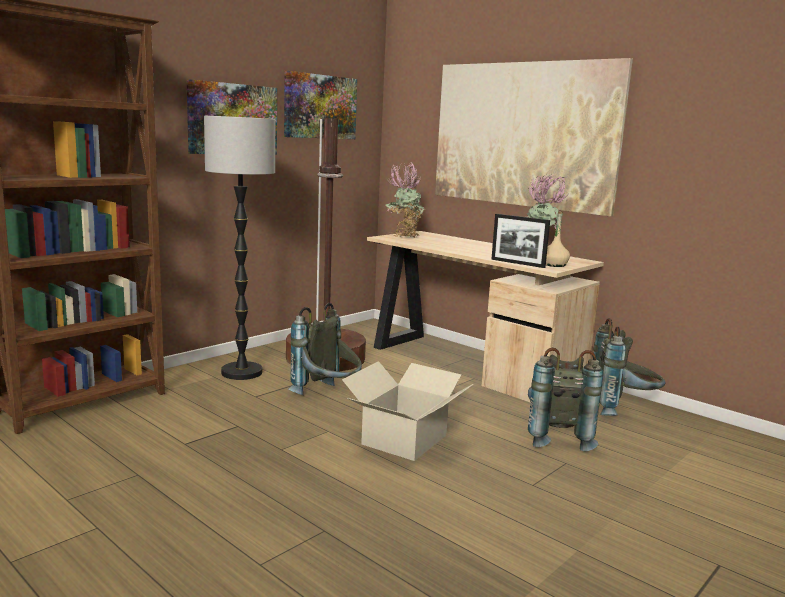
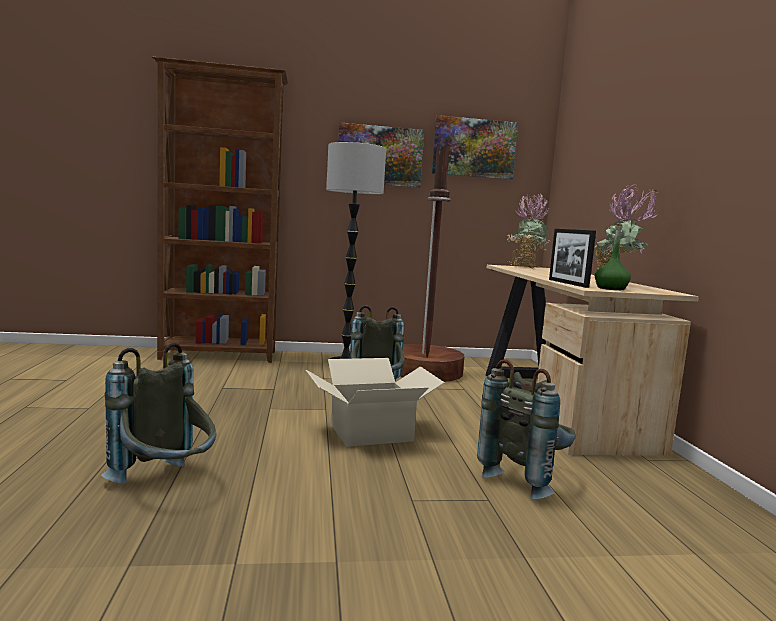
camera: 40 degrees right, 5 degrees down
(523, 135) = (644, 153): picture -> none
(554, 265) = (611, 288): beige bottle -> green bottle
(623, 409) = (674, 487): grey backpack -> grey backpack (165, 484)

